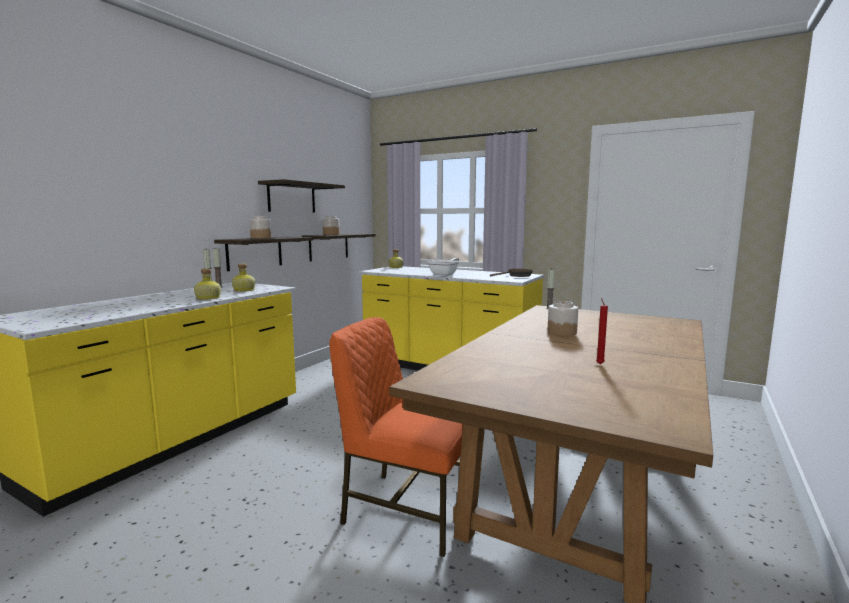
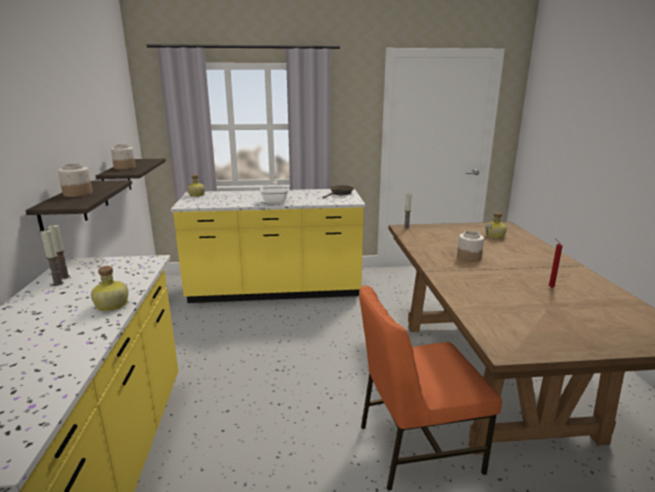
camera: 35 degrees left, 10 degrees up
(244, 290) = (120, 276): bottle -> bottle (495, 236)
(291, 198) = (80, 128): shelf -> none

